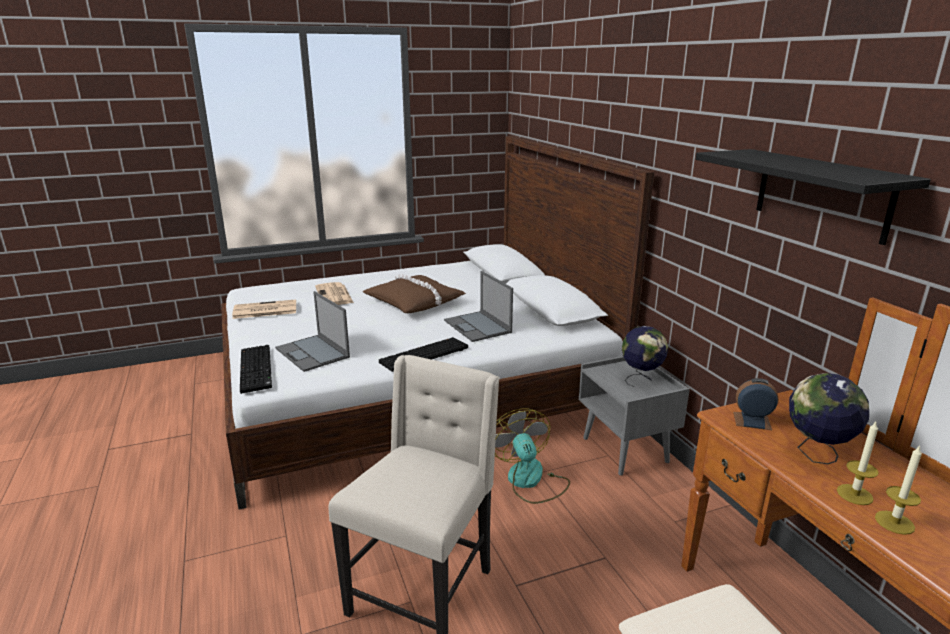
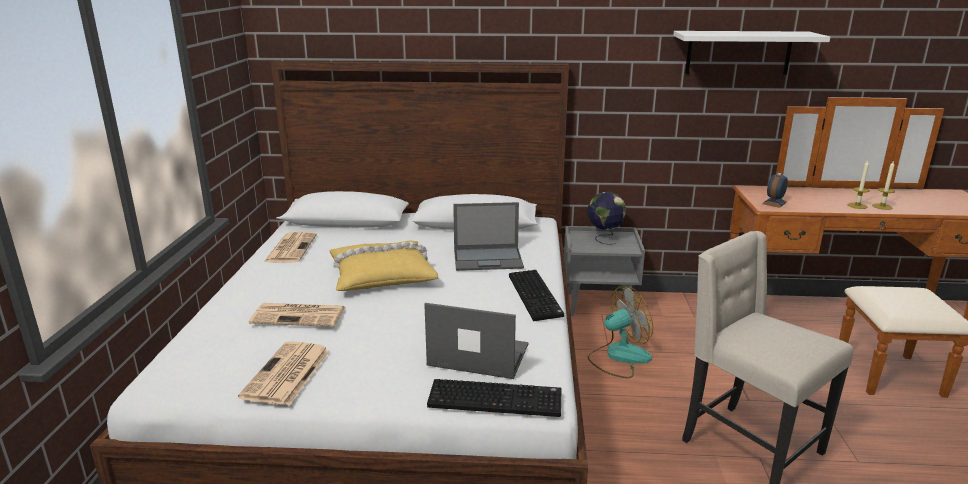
camera: 65 degrees left, 0 degrees up
(313, 353) = (477, 355): laptop -> laptop turned 150 degrees counterclockwise
(415, 302) = (382, 275): brown pillow -> yellow pillow
(434, 270) = (291, 248): none -> newspaper
(530, 481) = (619, 357): fan -> fan turned 150 degrees clockwise
(816, 454) = (815, 201): globe -> none
(821, 194) = (738, 52): black shelf -> white shelf

